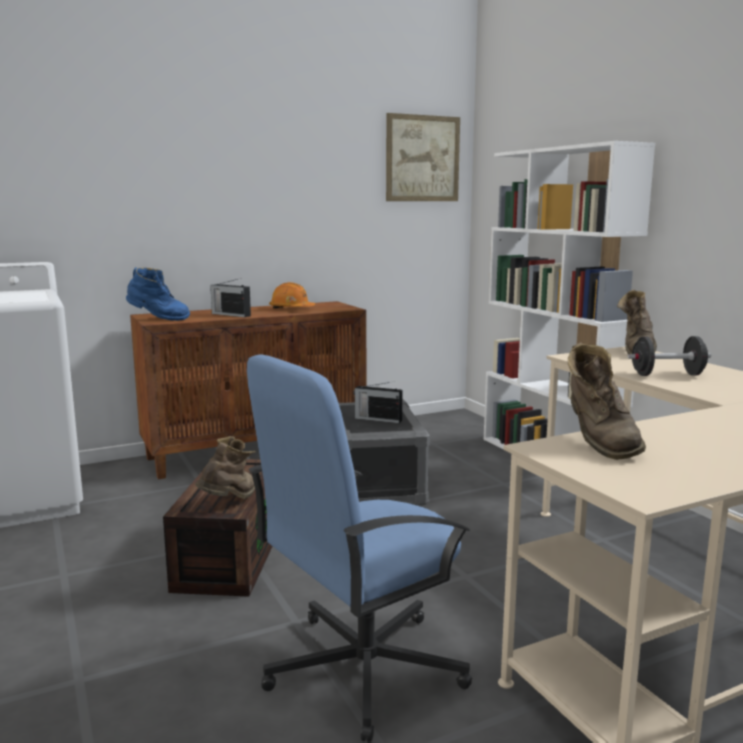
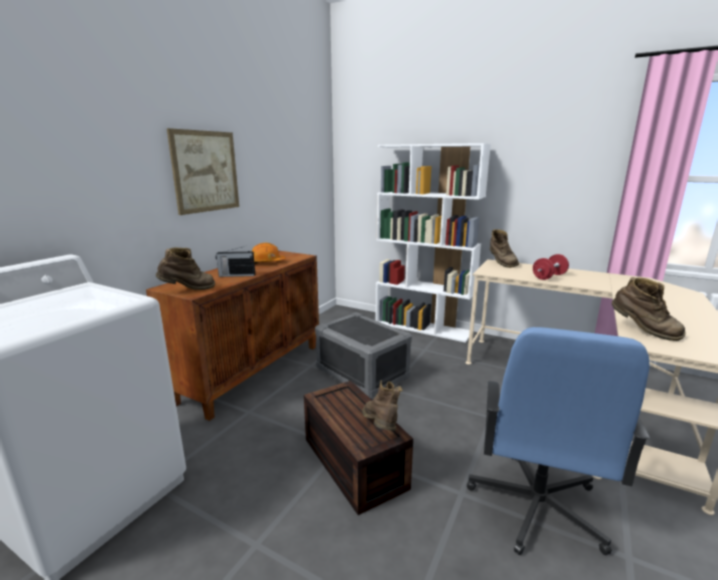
camera: 35 degrees left, 5 degrees up
(158, 319) = (188, 290): blue boot -> brown boot
(377, 419) = (366, 331): radio -> none
(422, 158) = (311, 145): picture -> picture (205, 171)
(667, 375) = (549, 276): black dumbbell -> red dumbbell

